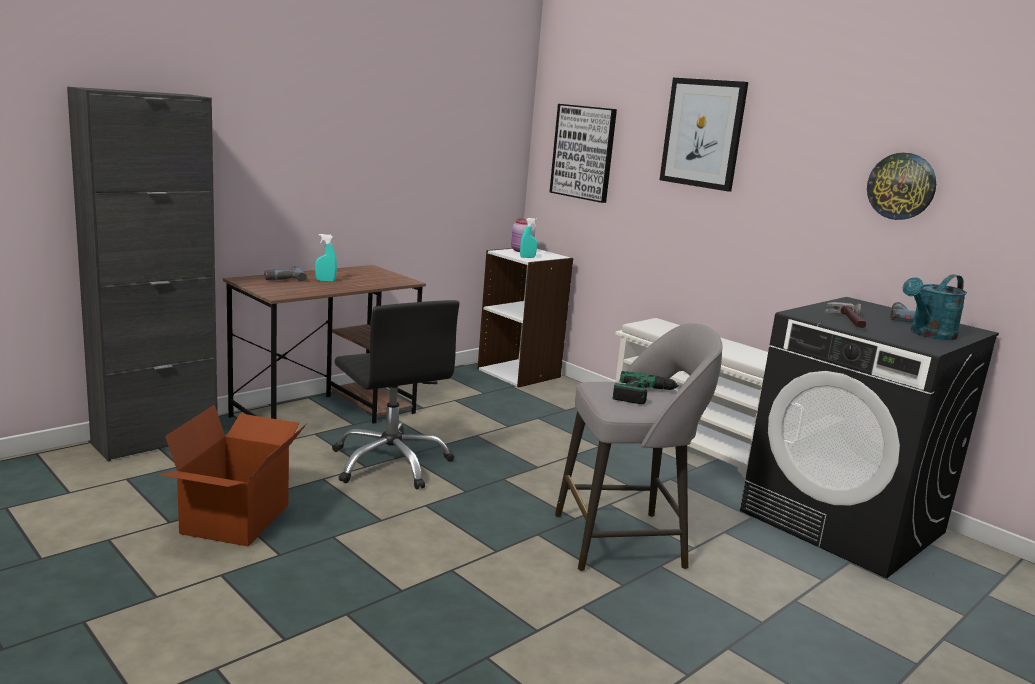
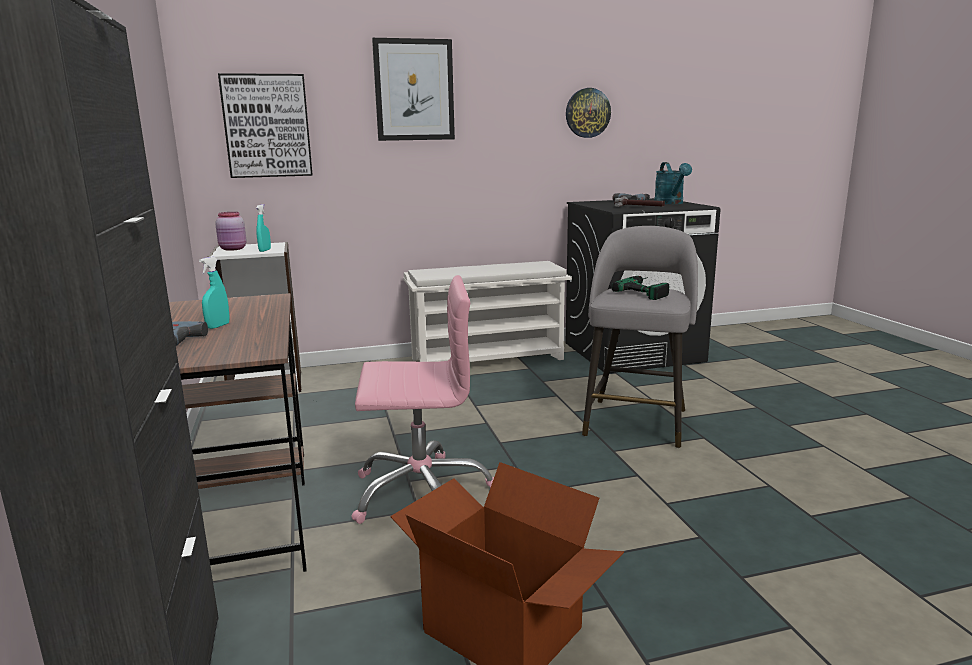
camera: 60 degrees left, 0 degrees up
(391, 463) = (422, 492): black office chair -> pink office chair

